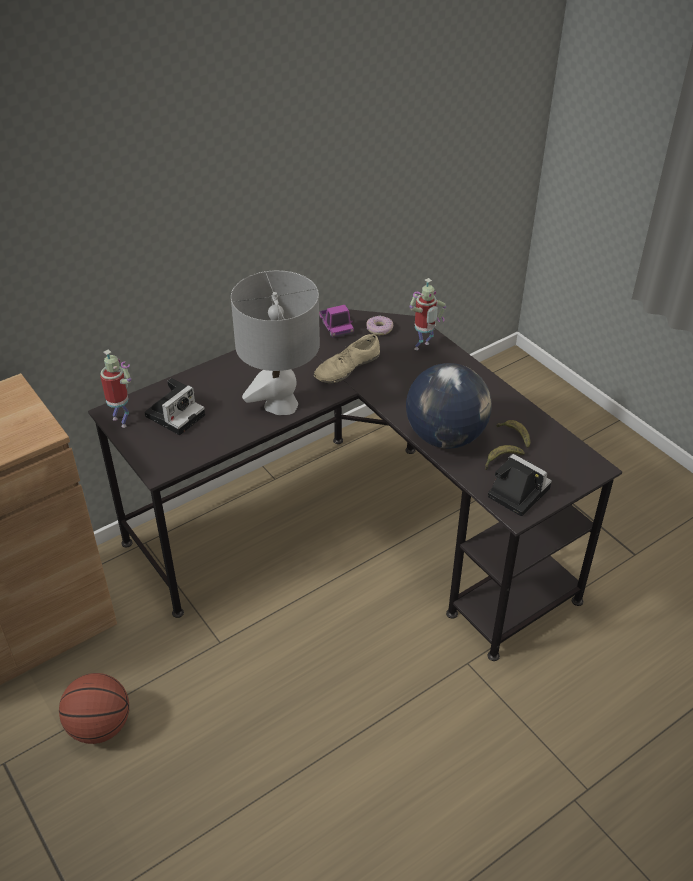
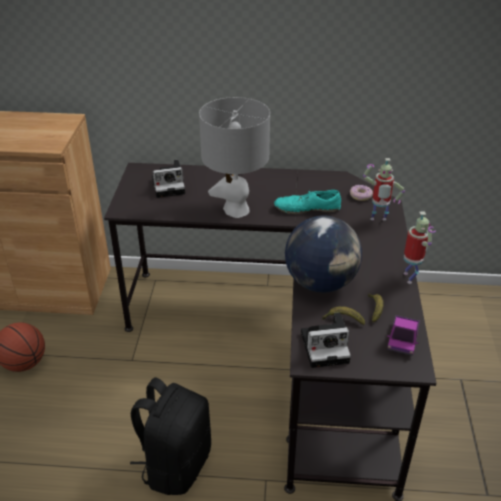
camera: 40 degrees right, 5 degrees down
(122, 421) = (137, 176): toy robot -> toy robot (410, 278)
(336, 327) = (331, 182): toy truck -> toy truck (402, 339)
(346, 368) = (307, 208): beige shoe -> turquoise shoe
(377, 707) = (175, 464): none -> black backpack
(516, 492) = (326, 346): camera -> camera turned 90 degrees clockwise

